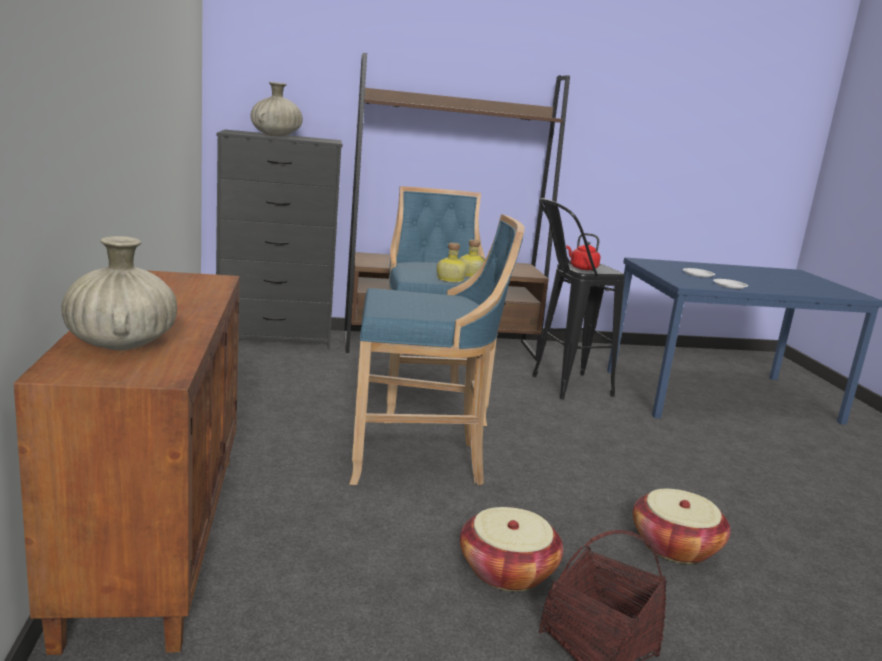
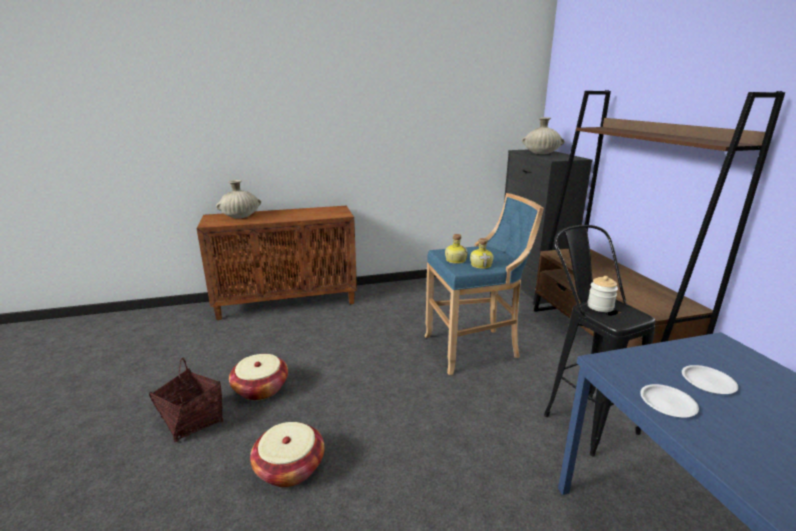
camera: 85 degrees right, 5 degrees up
(420, 460) = (379, 353): blue stool -> none
(582, 268) = (600, 307): red kettle -> jar

